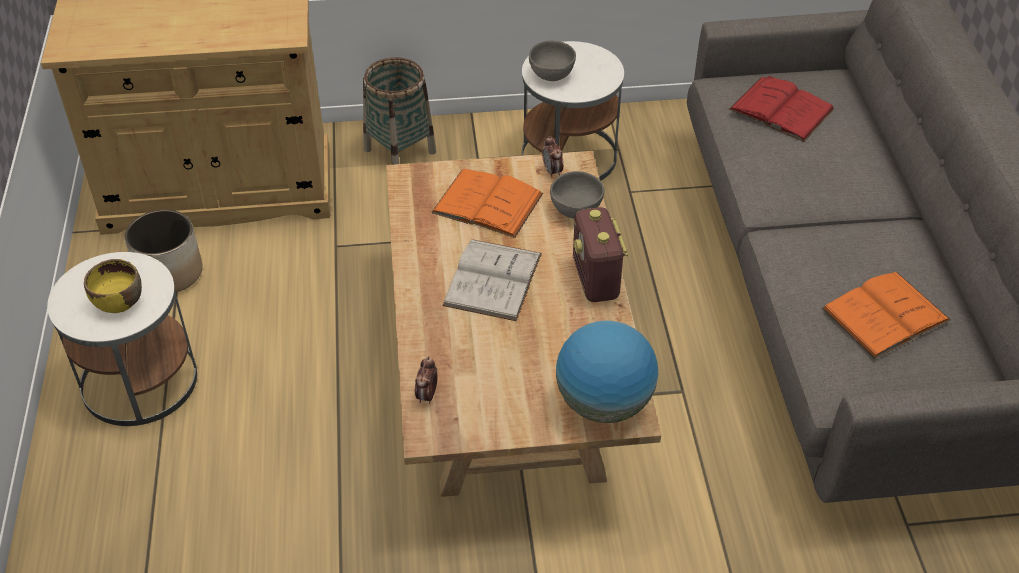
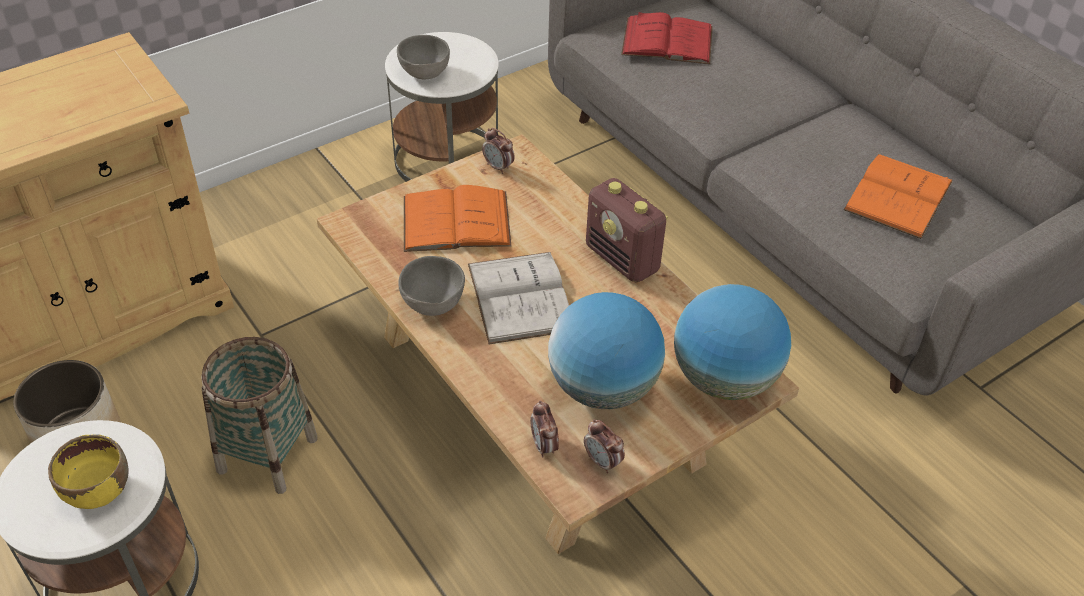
camera: 30 degrees left, 0 degrees up
(400, 151) = (265, 210): basket -> basket (267, 454)
(461, 425) = (602, 462): none -> alarm clock
(503, 372) = (602, 388): none -> globe
(575, 210) = (550, 197): grey bowl -> grey bowl (432, 304)

